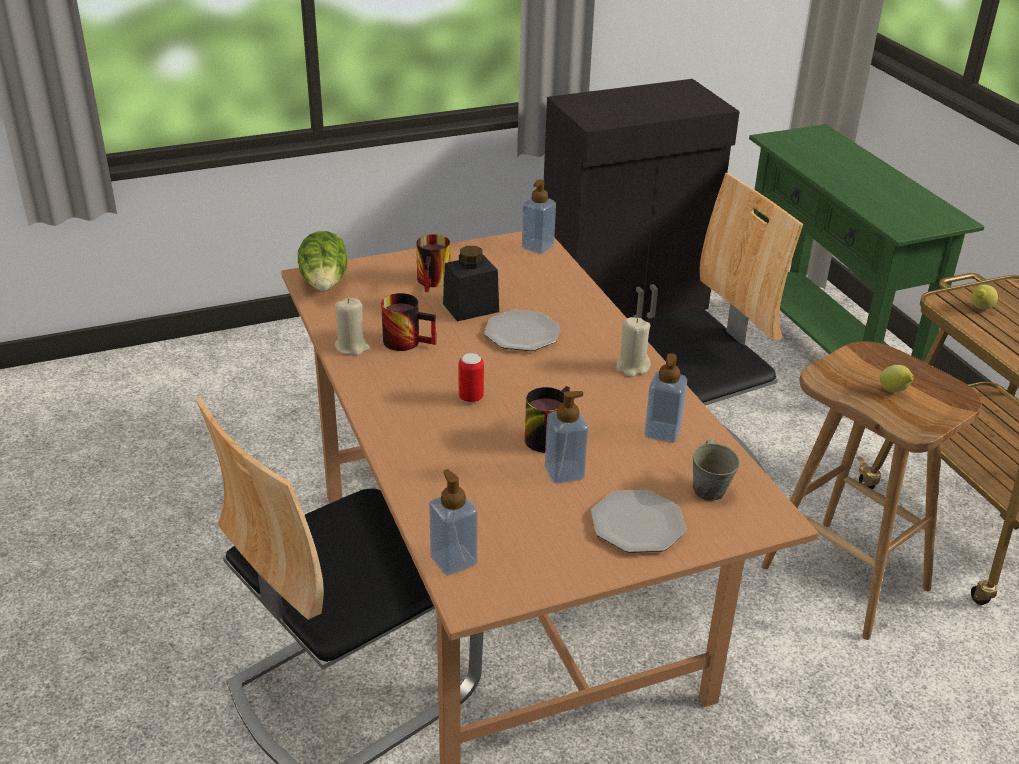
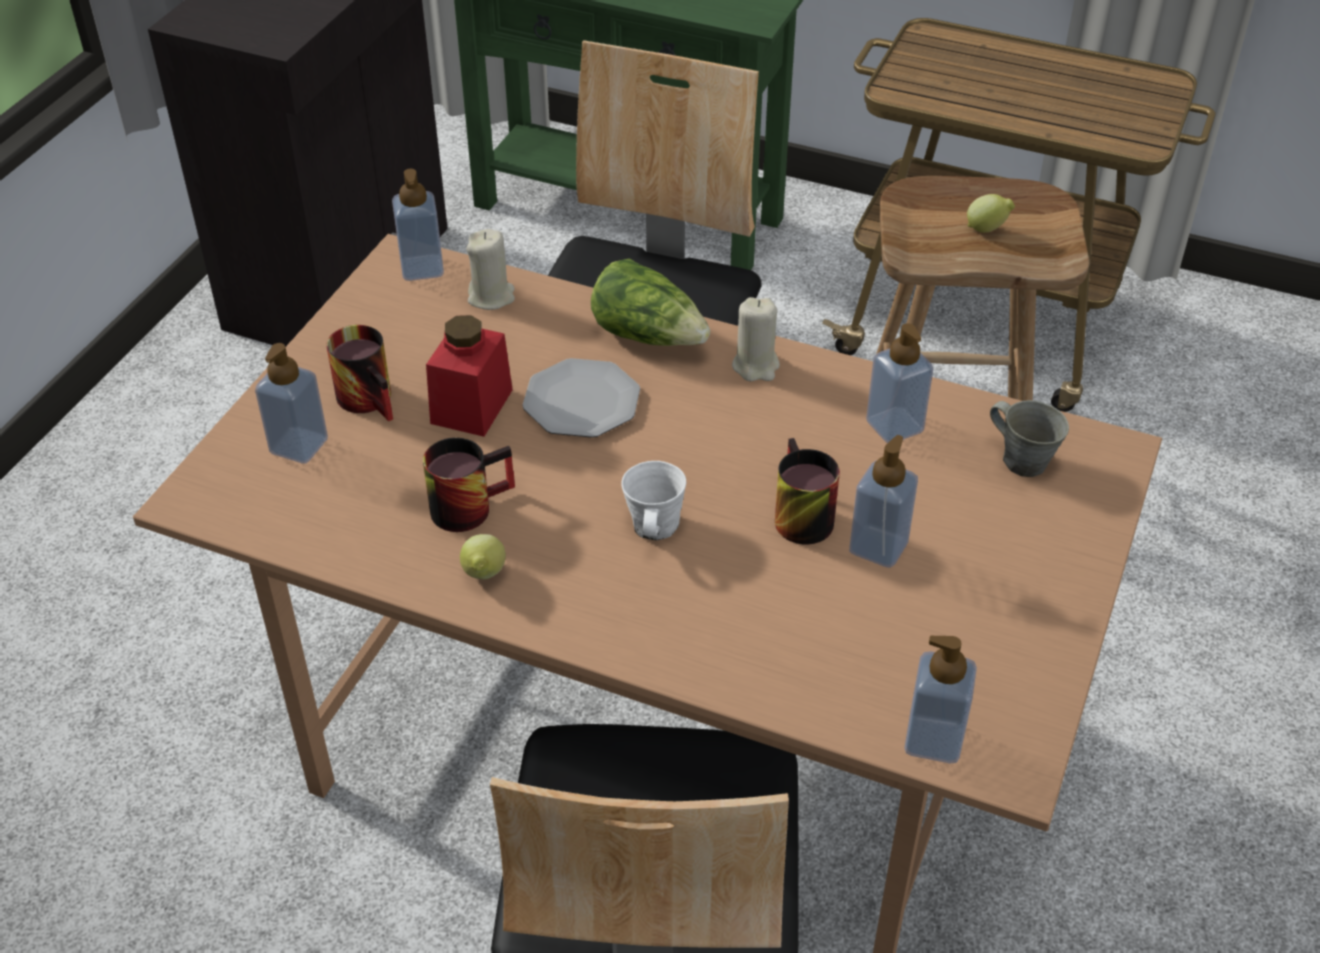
camera: 45 degrees left, 10 degrees up
(325, 283) = (231, 495): lettuce -> lettuce (649, 335)
(352, 347) = (413, 562): beige candle -> beige candle (491, 297)
(378, 282) = (299, 446): none -> soap dispenser
(471, 308) = (471, 406): black jar -> red jar
(471, 398) = (654, 528): can -> white mug
(638, 524) = (1023, 551): plate -> none
(980, 309) = (931, 81): lemon -> lemon (484, 576)

